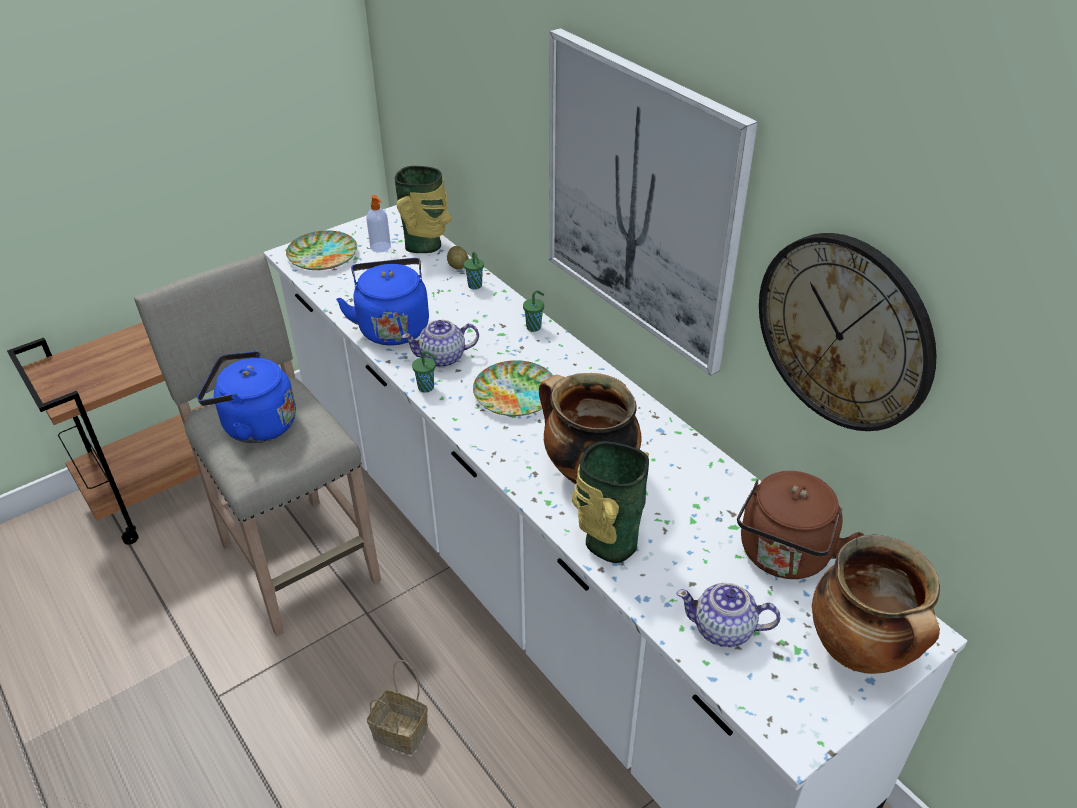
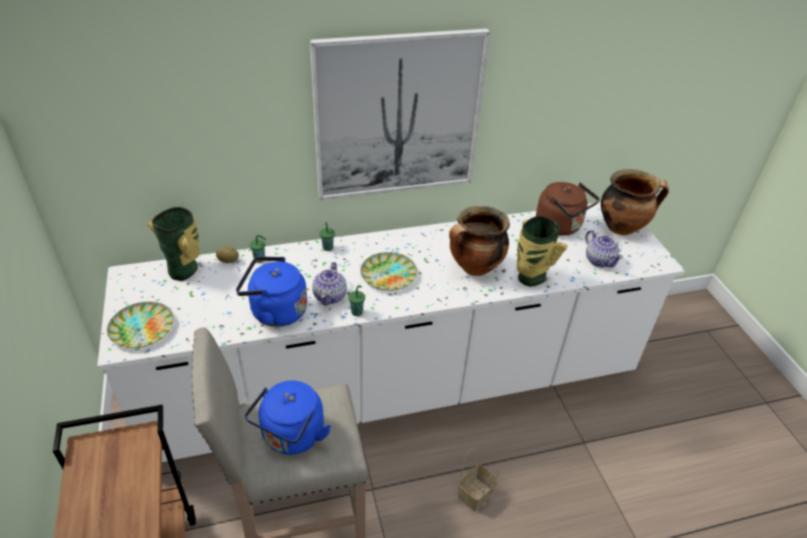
camera: 70 degrees left, 0 degrees up
(381, 247) = (164, 293): soap dispenser -> none
(724, 629) = (599, 260): teapot -> teapot turned 60 degrees counterclockwise
(844, 332) = (547, 107): wall clock -> none

